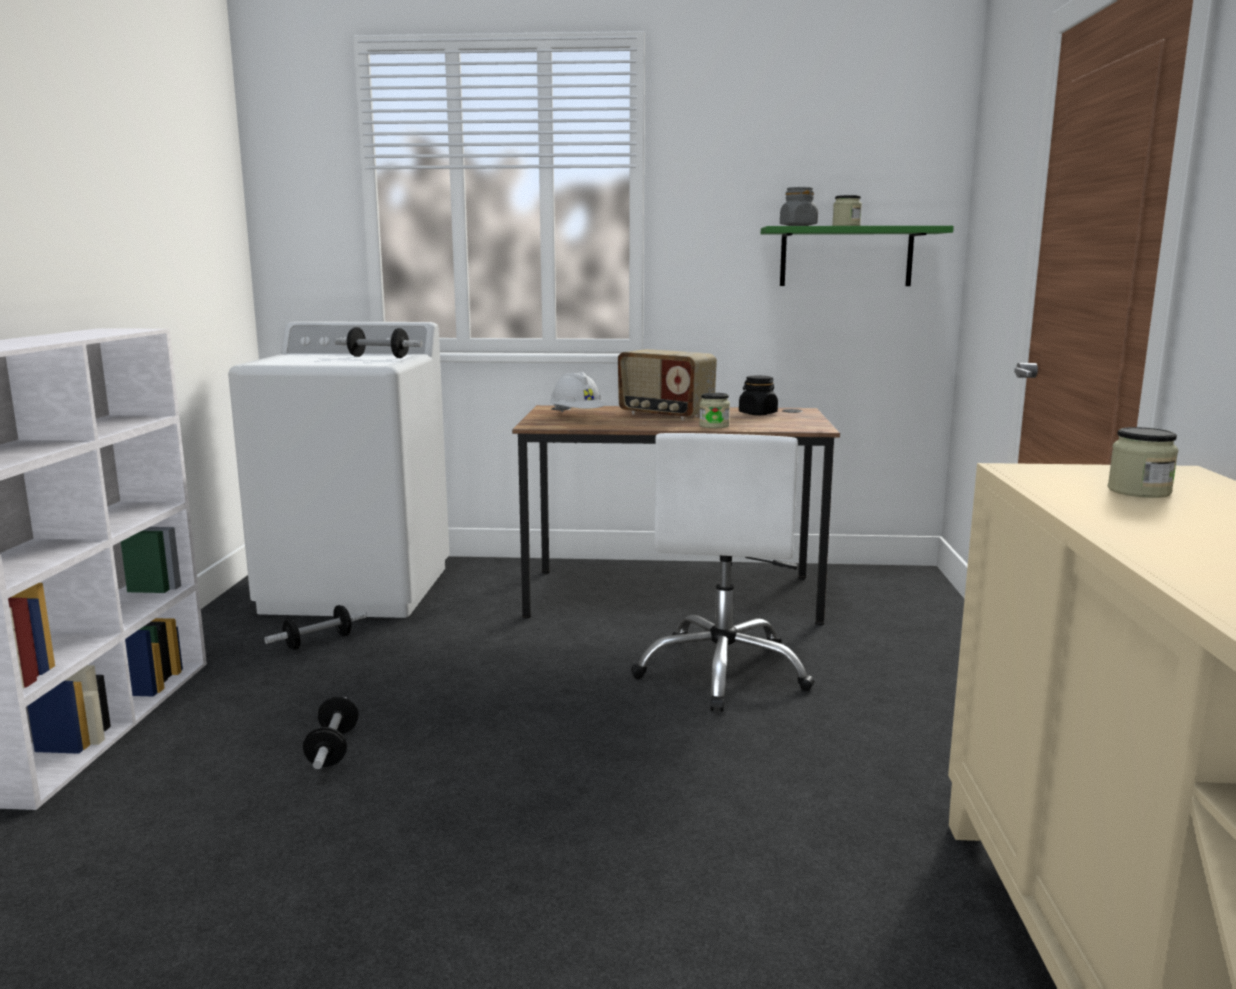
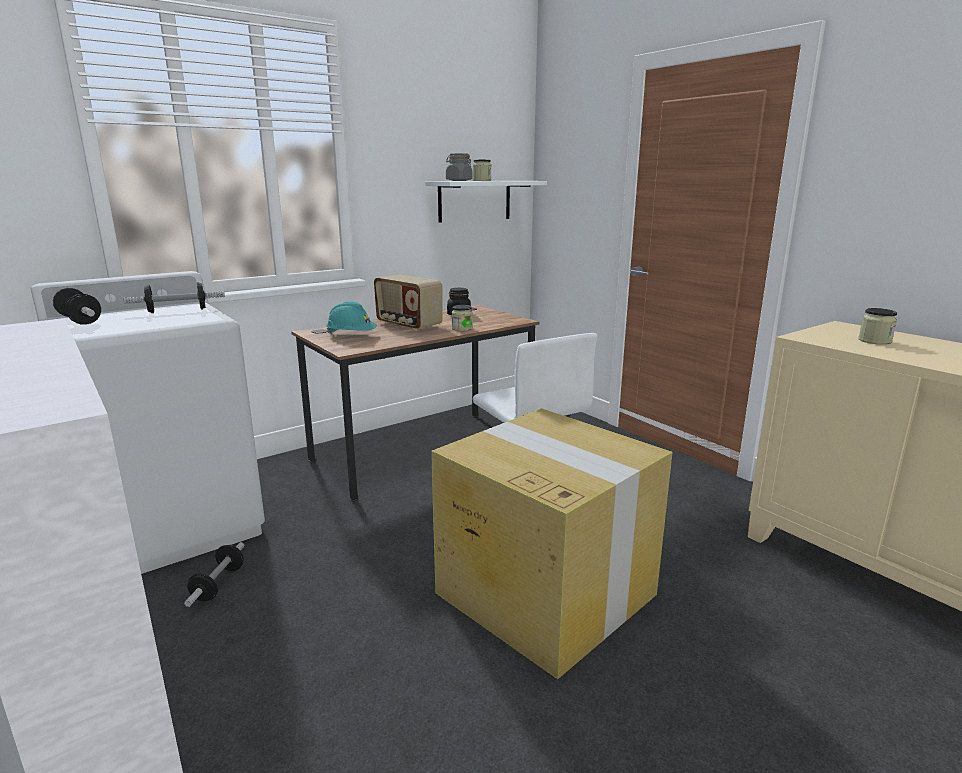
camera: 40 degrees left, 5 degrees up
(333, 749) = (386, 665): dumbbell -> dumbbell (79, 320)
(563, 761) = (543, 592): none -> cardboard box
(577, 416) = (352, 336): white hard hat -> turquoise hard hat
(665, 415) = (408, 325): radio -> radio turned 45 degrees clockwise
(846, 257) = (474, 200): green shelf -> white shelf

